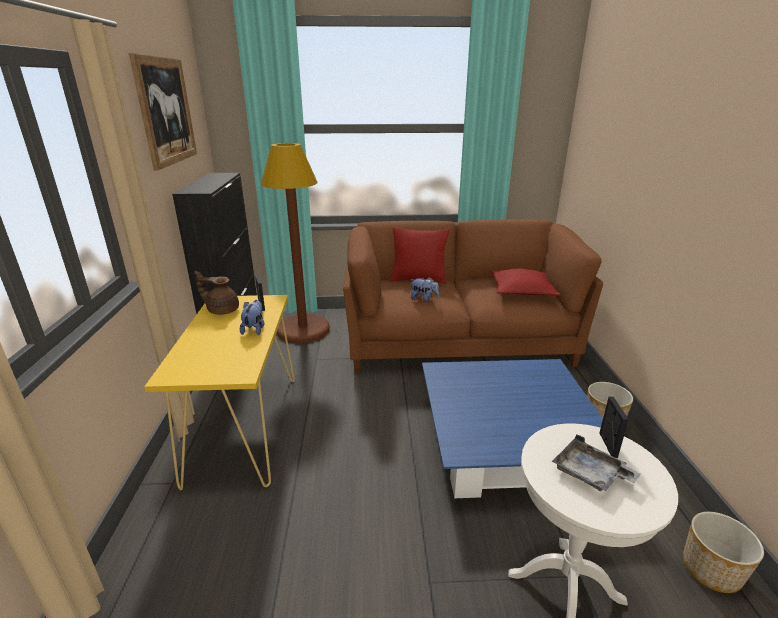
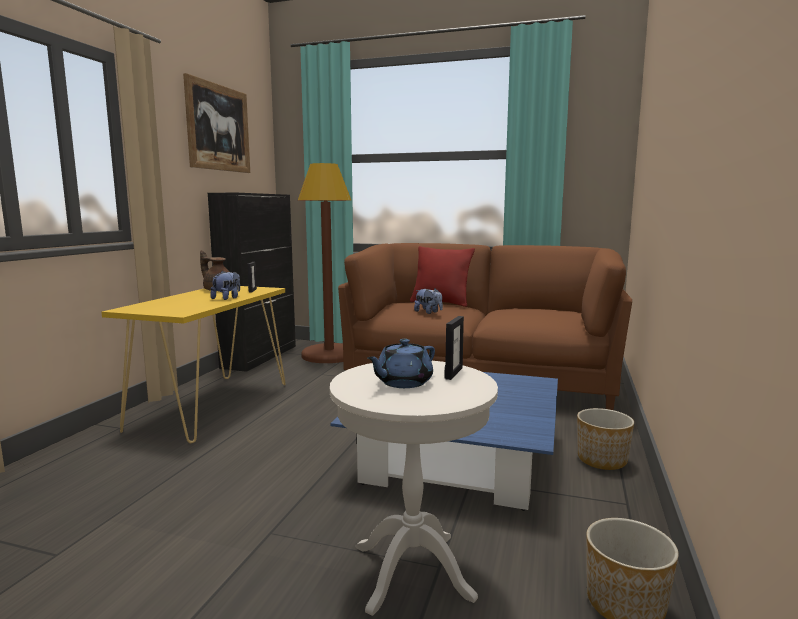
camera: 20 degrees right, 15 degrees down
(522, 290) = (547, 315): red pillow -> none
(590, 474) = (403, 382): grey tray -> blue teapot

